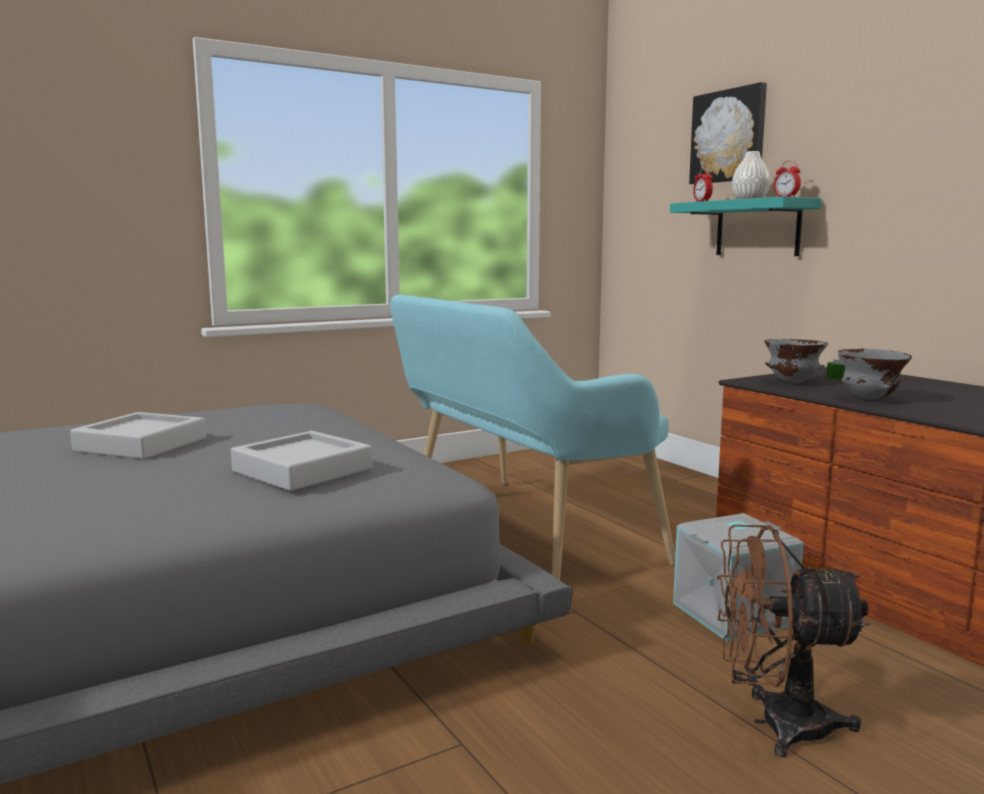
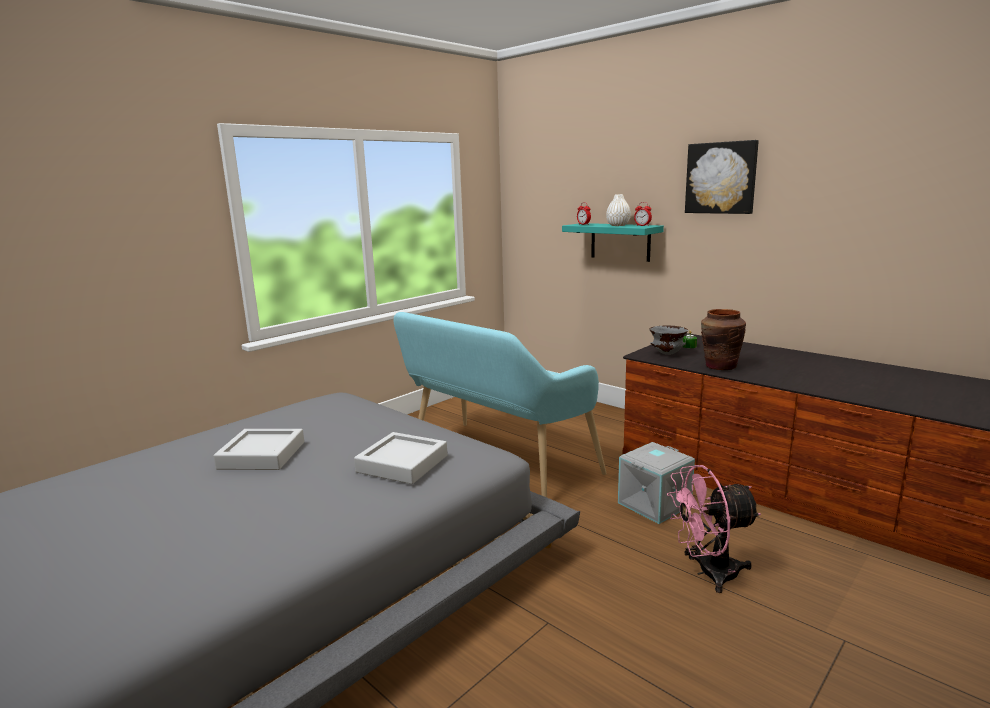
camera: 15 degrees left, 5 degrees up
(729, 136) = (597, 179): picture -> picture (721, 178)
(775, 724) = (708, 573): brown fan -> pink fan
(870, 399) = (720, 366): grey bowl -> brown vase

